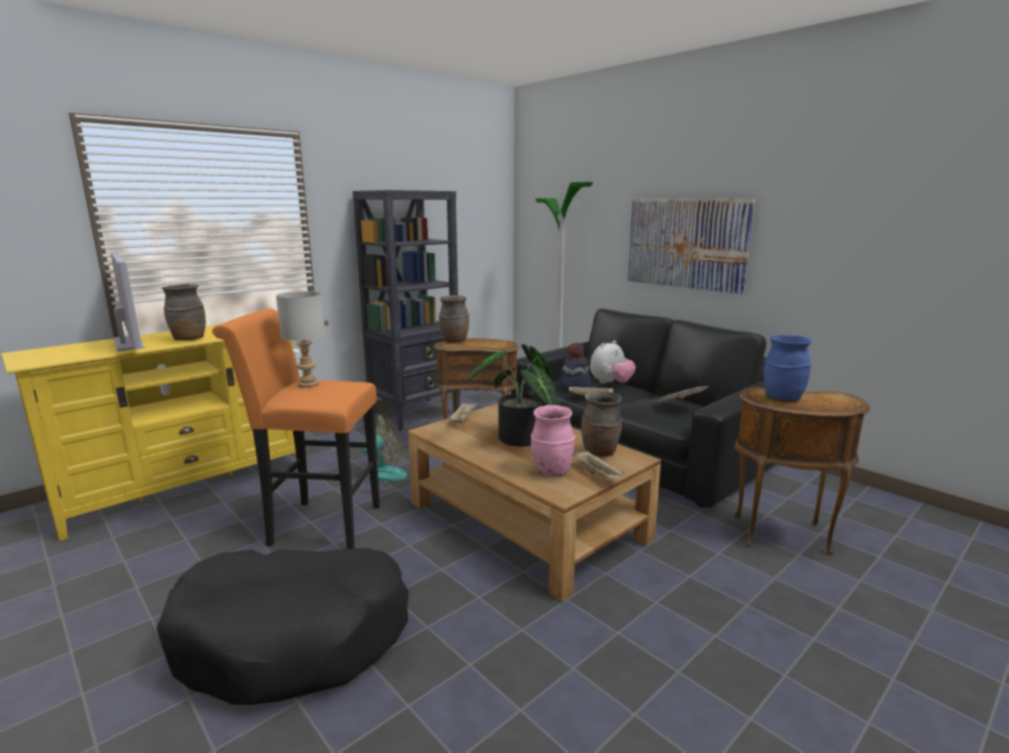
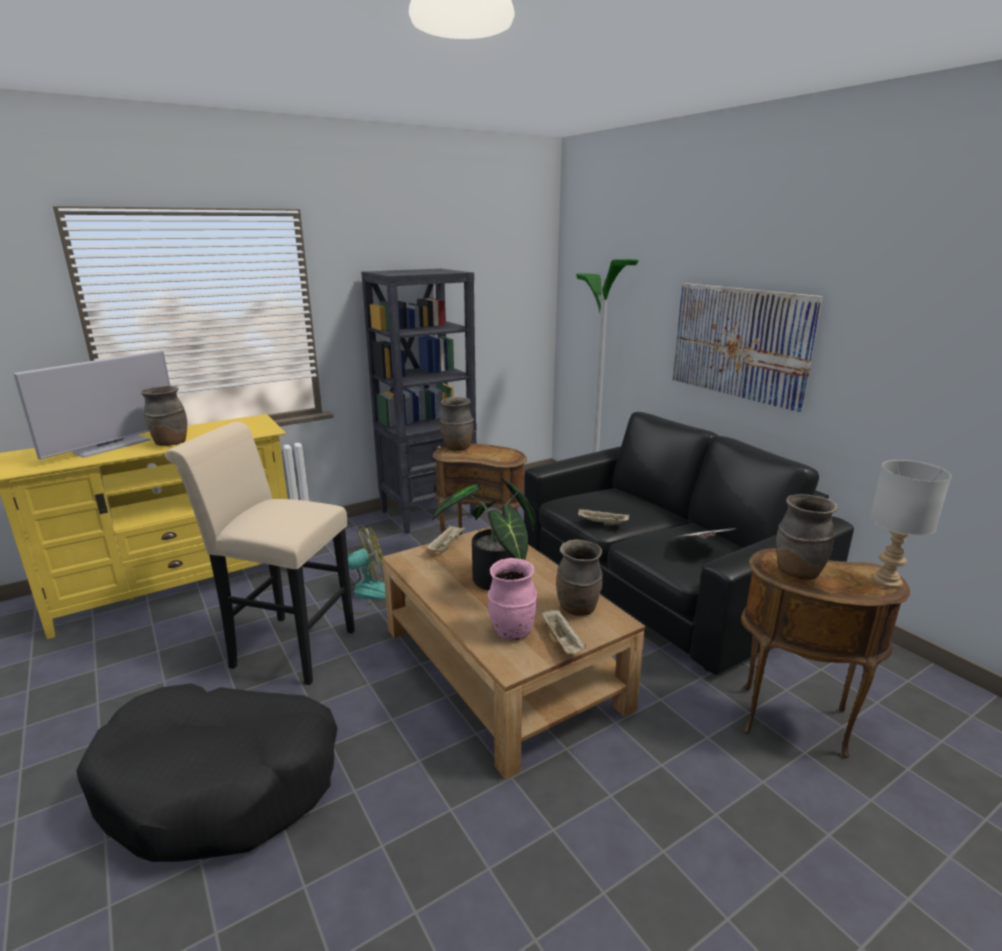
camera: 10 degrees right, 5 degrees up
(129, 343) = (112, 446): television -> television turned 60 degrees clockwise
(307, 384) = (271, 506): grey table lamp -> grey table lamp (885, 581)
(317, 524) = (286, 647): orange stool -> beige stool
(574, 385) = (590, 505): hat -> none
(611, 383) = (636, 503): plush toy -> none
(781, 399) = (797, 572): blue vase -> brown vase

